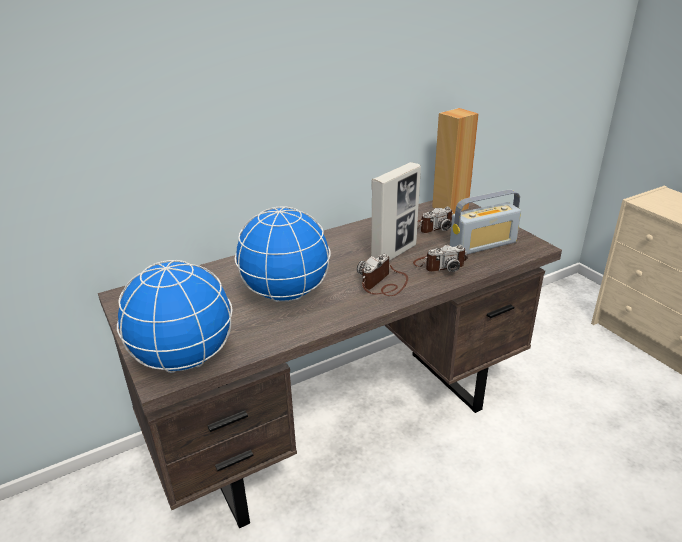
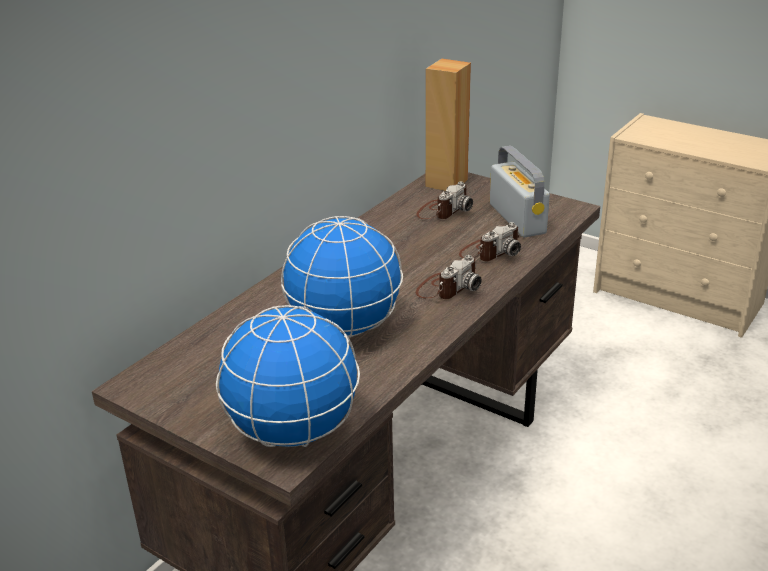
camera: 25 degrees left, 0 degrees up
(384, 284) = (447, 287): camera -> camera turned 150 degrees counterclockwise
(394, 253) = (428, 251): picture frame -> none
(483, 244) = (517, 218): radio -> radio turned 60 degrees counterclockwise

